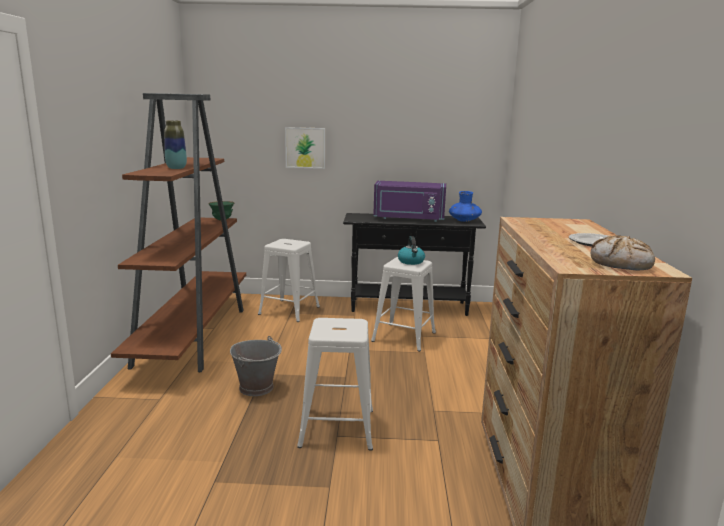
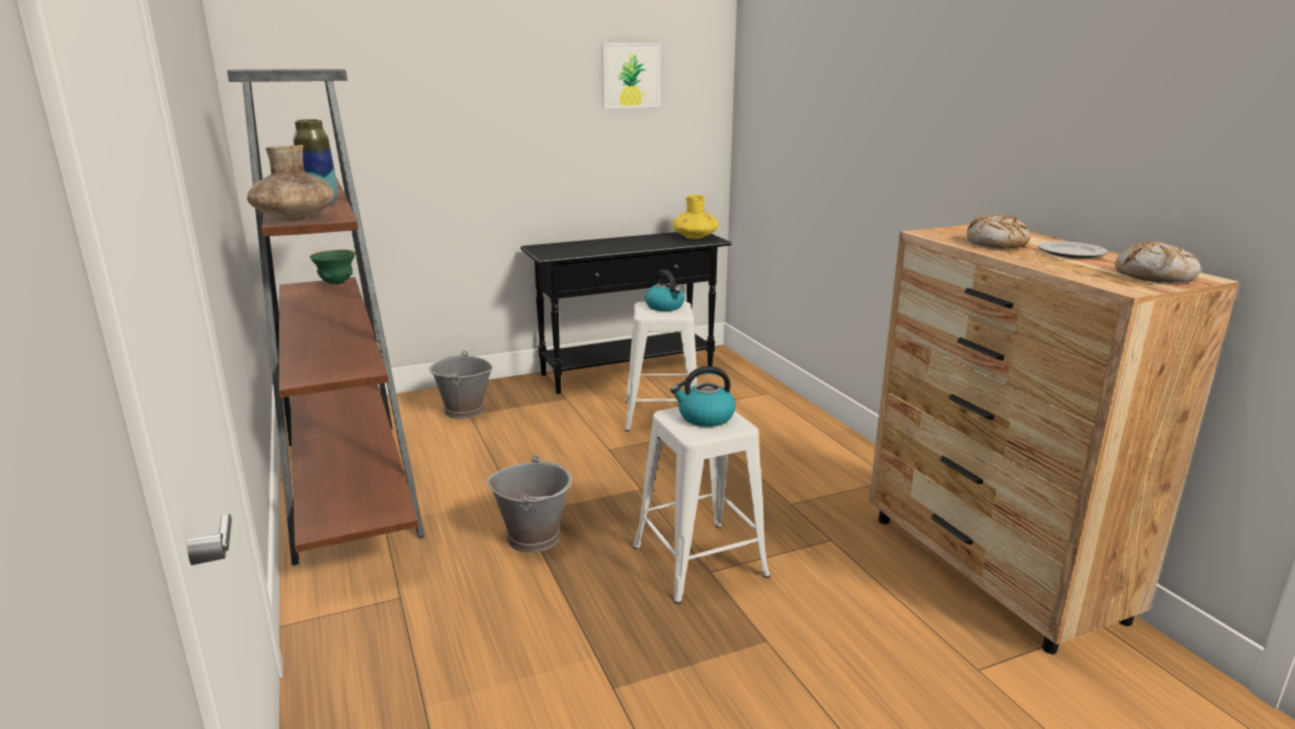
camera: 25 degrees left, 5 degrees up
(146, 172) = (294, 218): none -> brown vase
(289, 310) = (464, 410): white stool -> grey bucket
(305, 147) = (446, 148): picture -> picture (630, 75)
(341, 326) = (705, 417): none -> kettle
(408, 218) = (621, 244): purple microwave -> none
(464, 220) = (695, 237): blue vase -> yellow vase
(551, 231) = (996, 243): none -> bread

